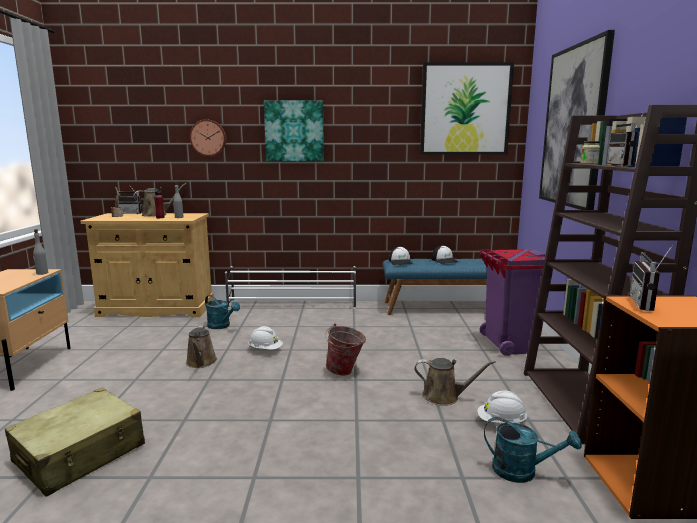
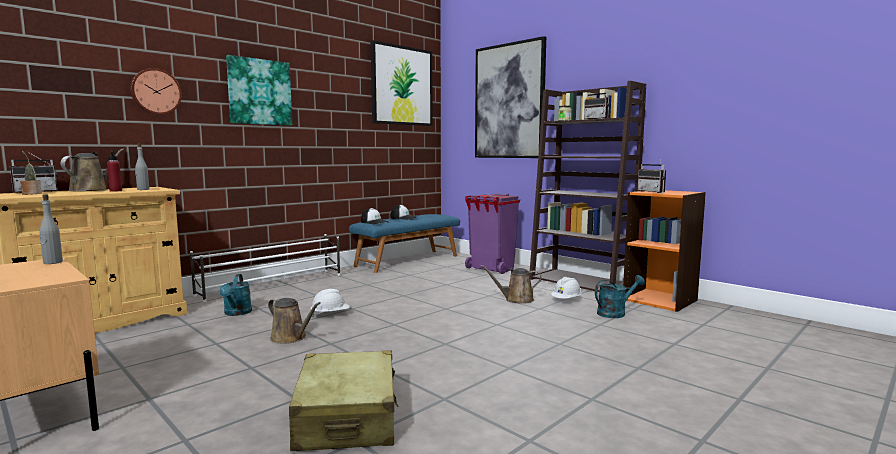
camera: 45 degrees left, 5 degrees down
(221, 326) = (236, 313): turquoise watering can -> turquoise watering can turned 90 degrees clockwise
(345, 372) = (429, 307): bucket -> none
(444, 397) = (516, 300): brown watering can -> brown watering can turned 150 degrees counterclockwise

